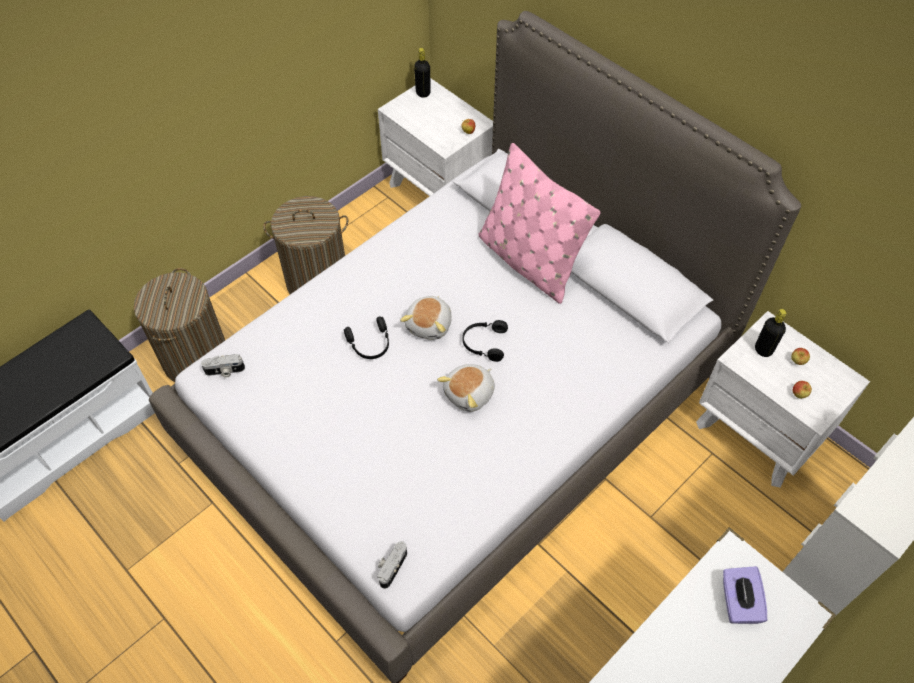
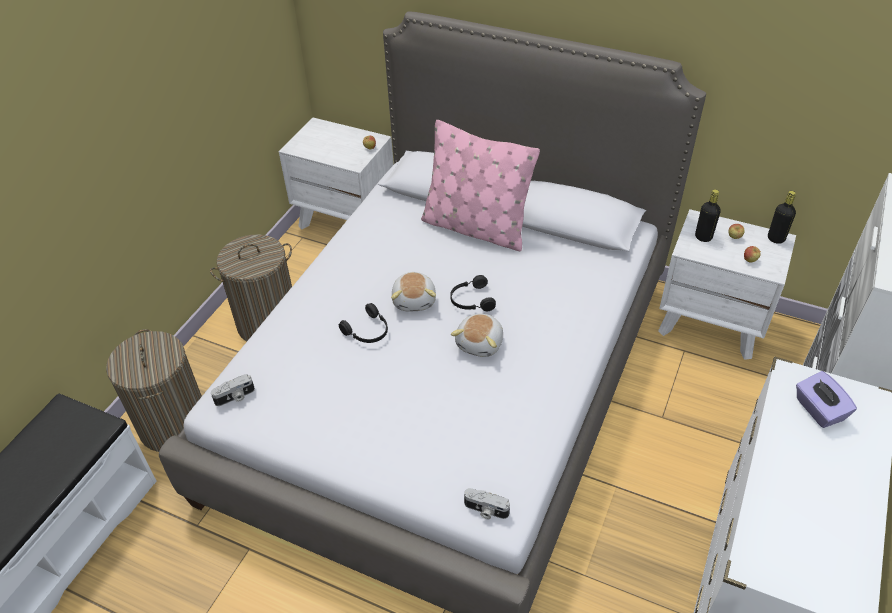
camera: 20 degrees left, 10 degrees down
(391, 567) = (485, 510): camera -> camera turned 75 degrees counterclockwise
(423, 93) = (314, 130): black bottle -> black bottle (776, 238)

